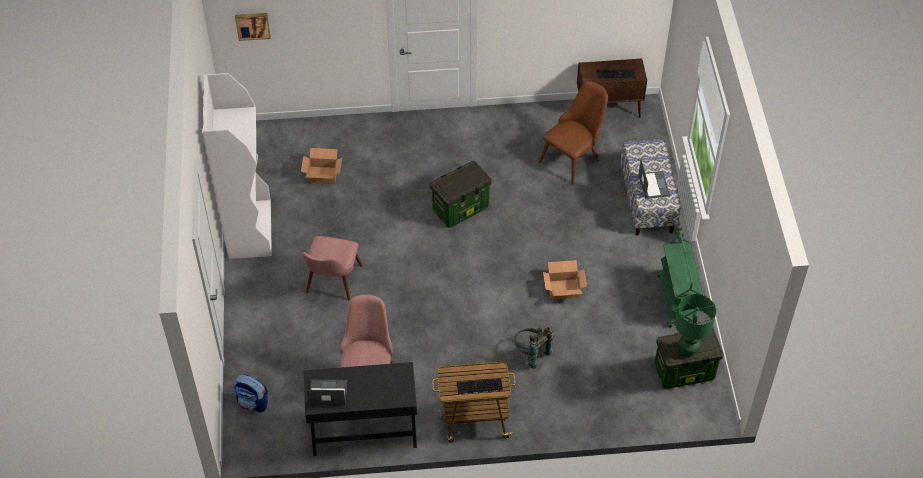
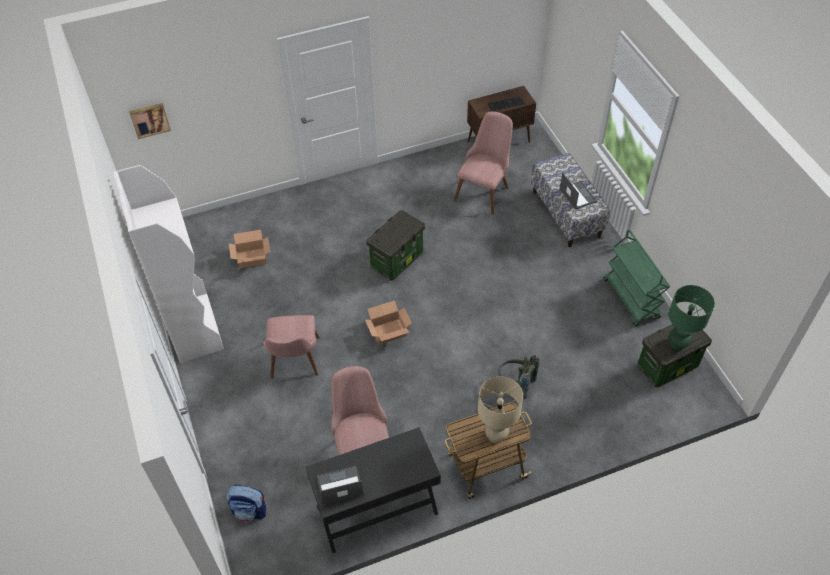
camera: 15 degrees left, 0 degrees up
(479, 387) = (496, 436): keyboard -> beige table lamp
(563, 289) = (522, 313): cardboard box -> cardboard box (388, 331)
(574, 157) = (484, 189): brown chair -> pink chair

